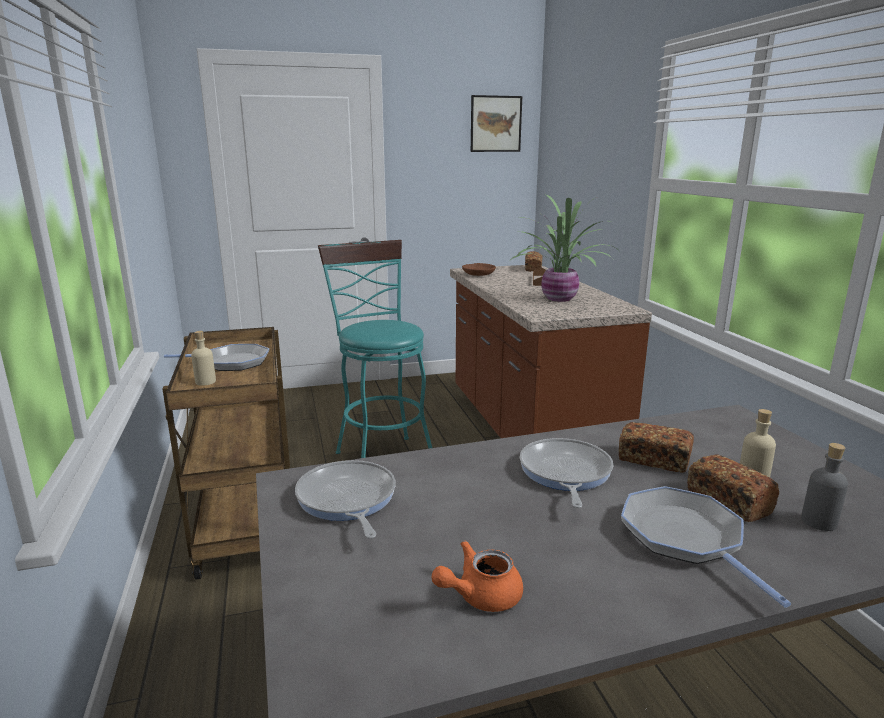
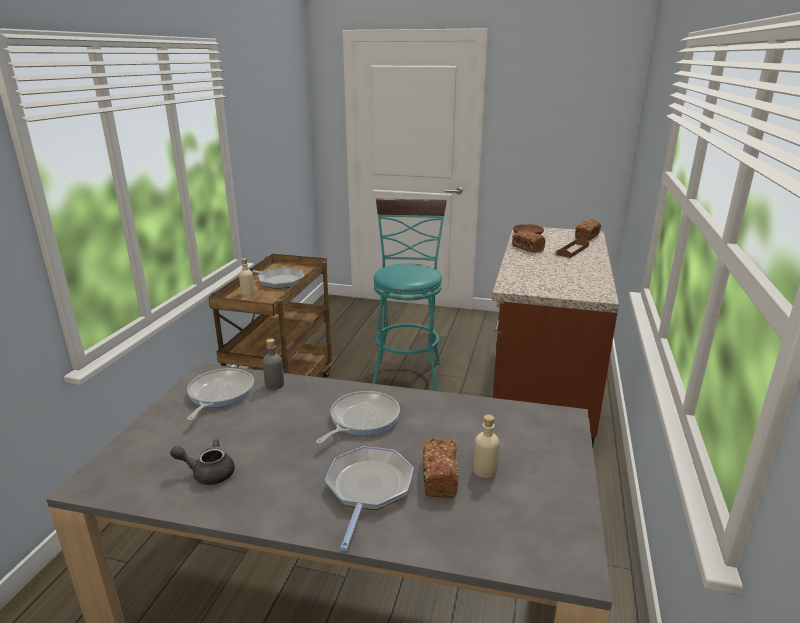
camera: 30 degrees right, 5 degrees up
(480, 596) = (208, 473): orange teapot -> grey teapot
(495, 124) = (595, 90): picture -> none
(559, 299) = (554, 274): potted plant -> none
(653, 460) = (437, 431): bread -> bread (527, 248)
(819, 522) = (481, 516): grey bottle -> grey bottle (274, 385)

